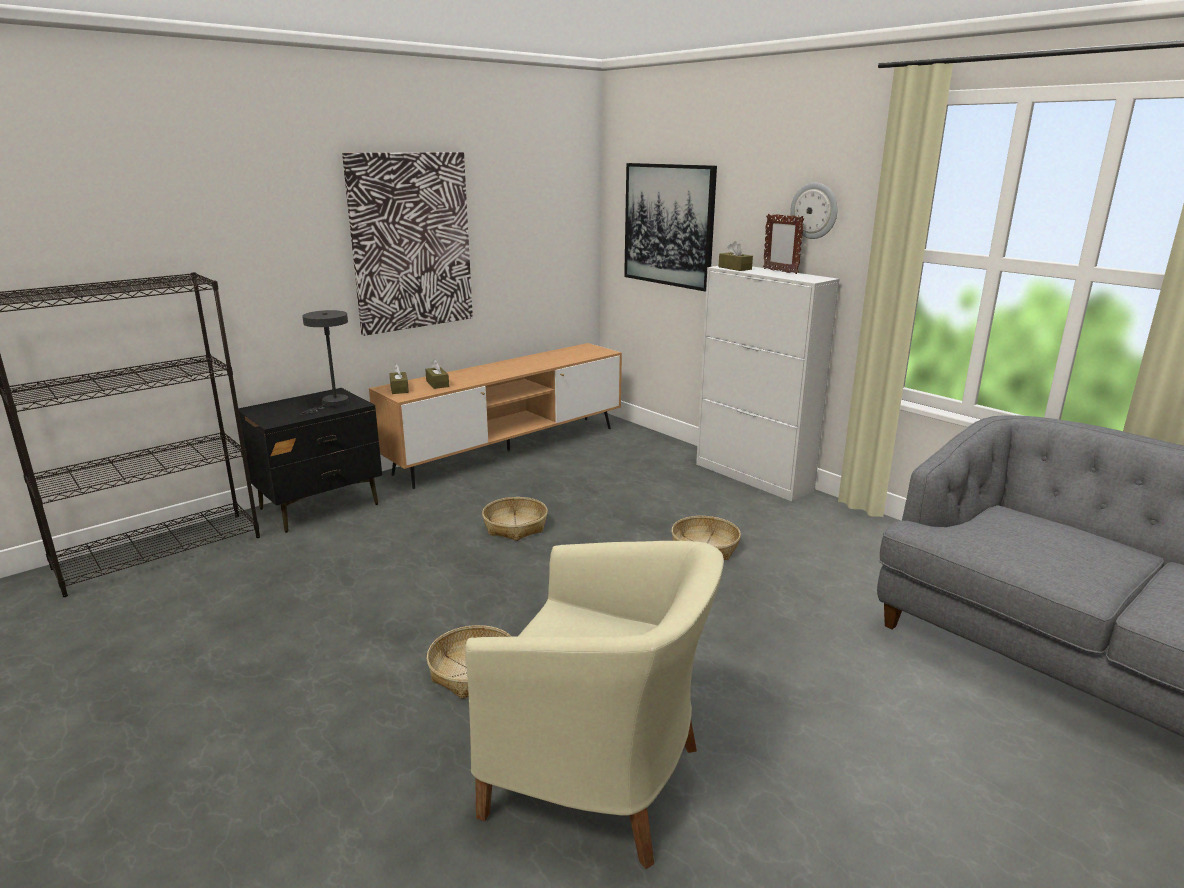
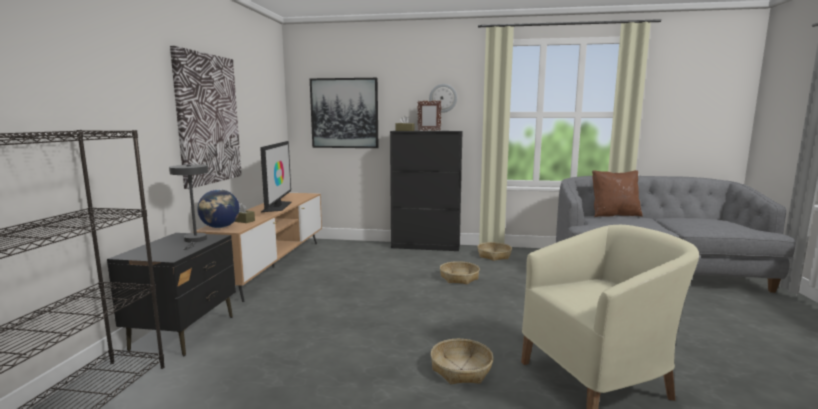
camera: 40 degrees left, 10 degrees down
(399, 389) = (220, 227): brown tissue box -> globe
(515, 526) = (350, 299): basket -> basket (494, 256)
(520, 367) = (278, 206): none -> television
(753, 477) = (426, 246): white cabinet -> black cabinet
(1062, 524) = (614, 215): none -> brown pillow

